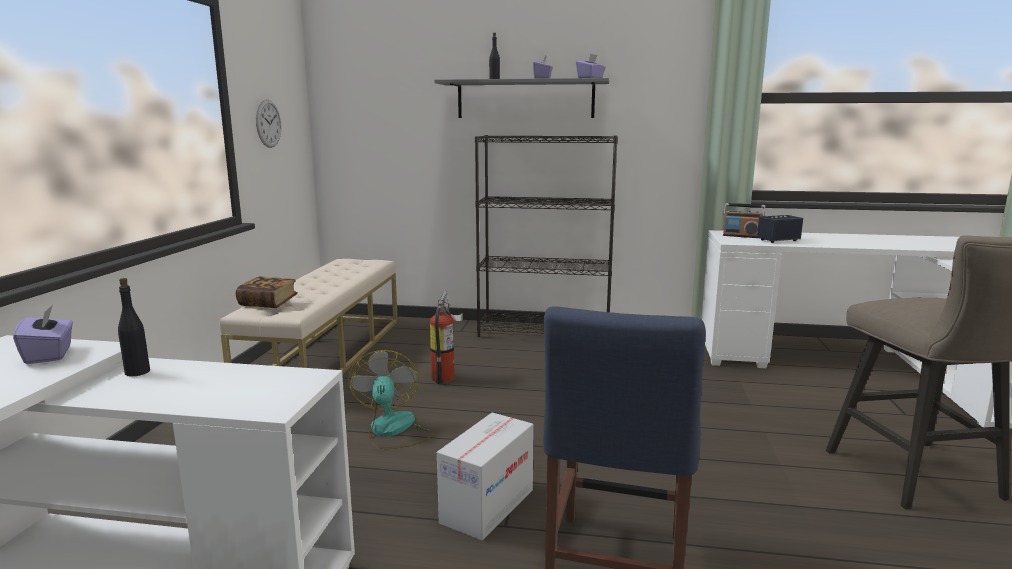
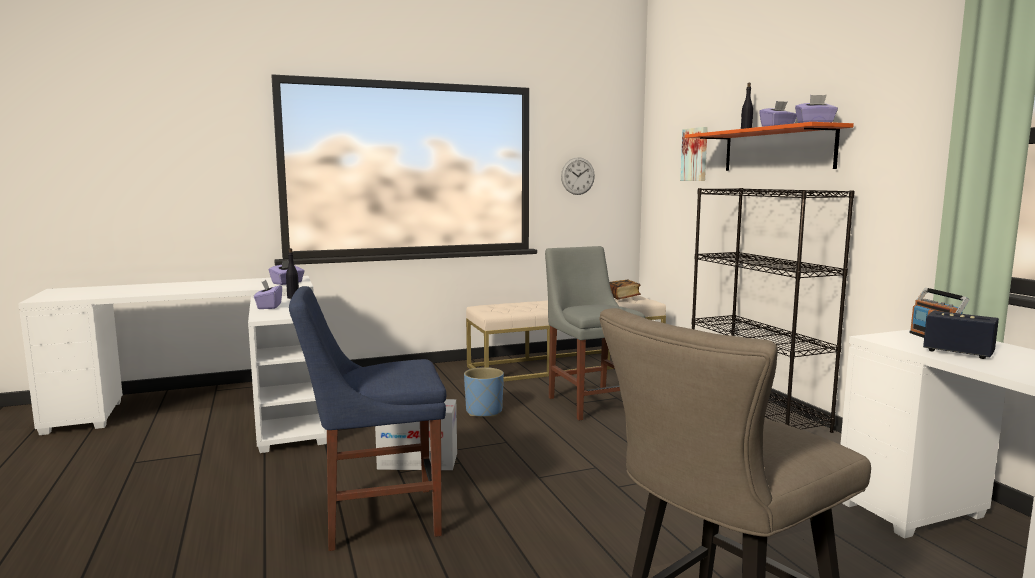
camera: 60 degrees right, 5 degrees down
(180, 396) = (269, 306): none -> purple tissue box
(268, 303) = (501, 305): book -> book (622, 297)
(393, 431) = (483, 411): fan -> blue planter
(408, 100) = (695, 154): none -> picture
(446, 377) = (590, 402): fire extinguisher -> grey chair
(525, 99) = (777, 150): grey shelf -> orange shelf

